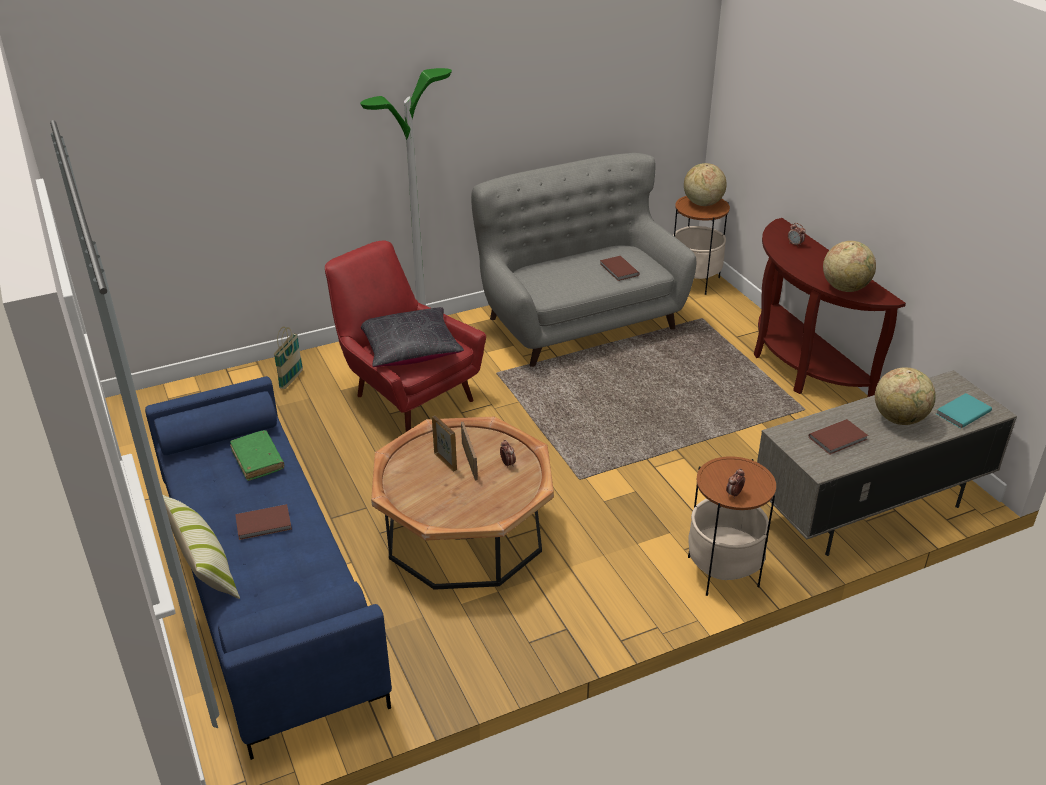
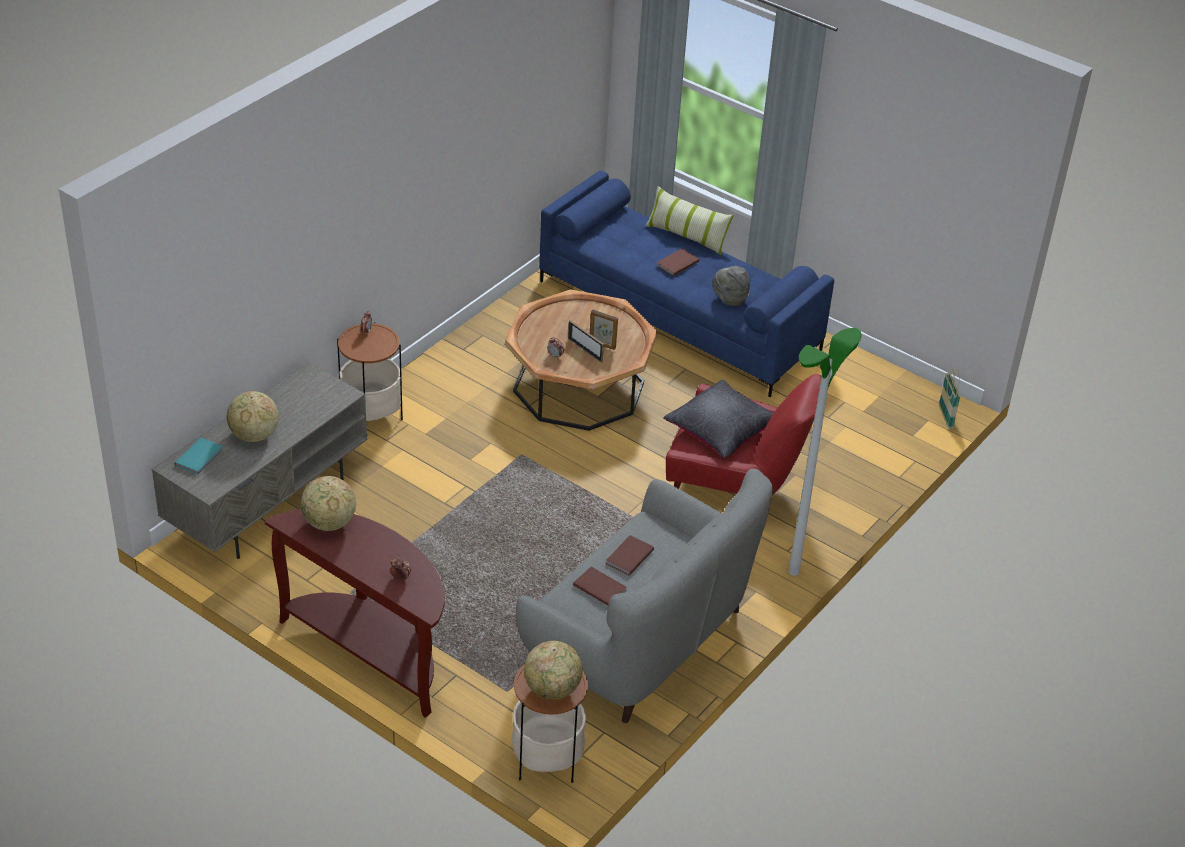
camera: 150 degrees right, 5 degrees up
(258, 460) = (729, 299): green book -> grey hat
(291, 379) = (850, 471): basket -> basket (945, 417)
(839, 439) = (300, 402): brown book -> brown book (628, 557)

